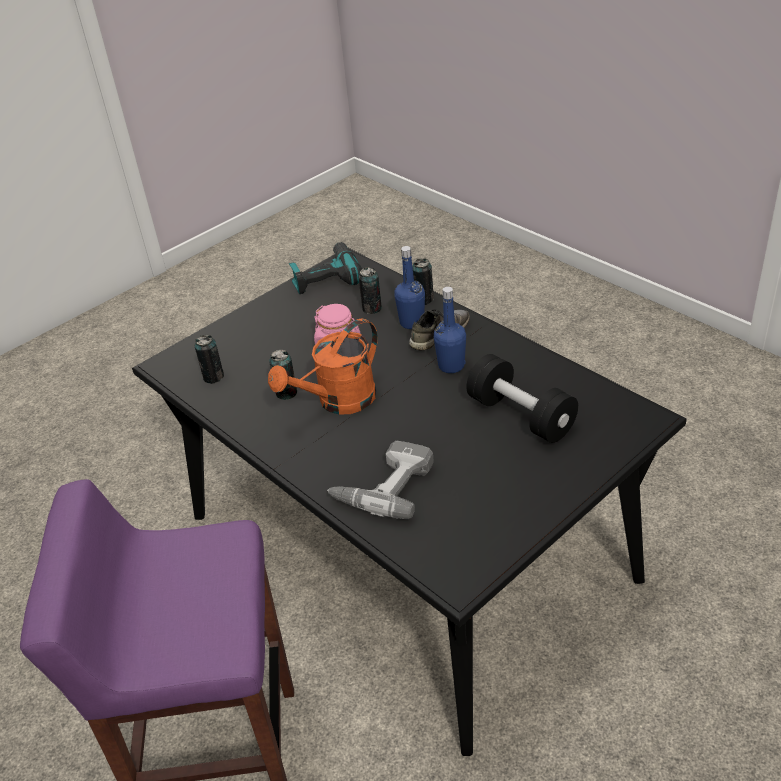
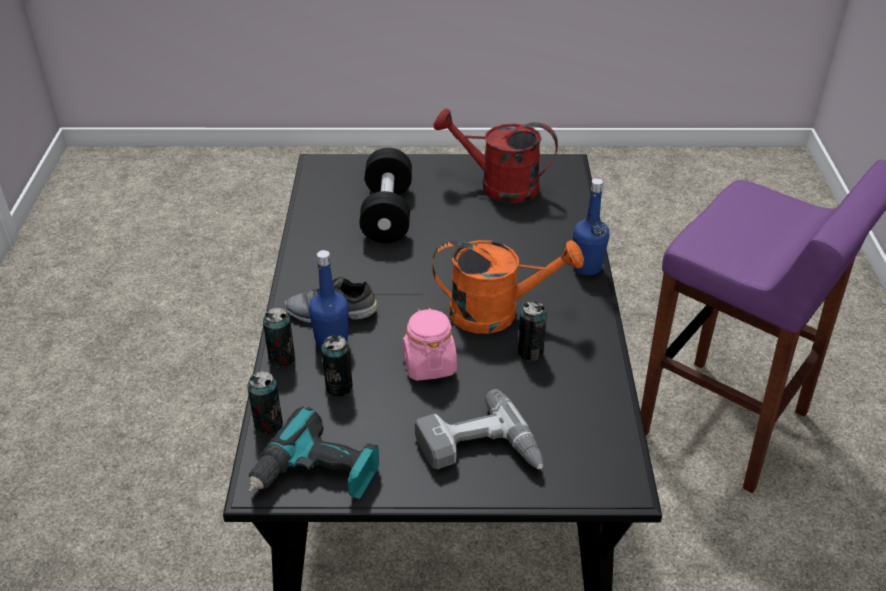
camera: 140 degrees left, 0 degrees up
(213, 377) = (581, 423): can -> can (268, 424)
(383, 486) = (543, 233): power drill -> power drill (479, 452)
(451, 366) = (369, 279): blue bottle -> blue bottle (587, 267)
(480, 506) = (498, 186): none -> red watering can

